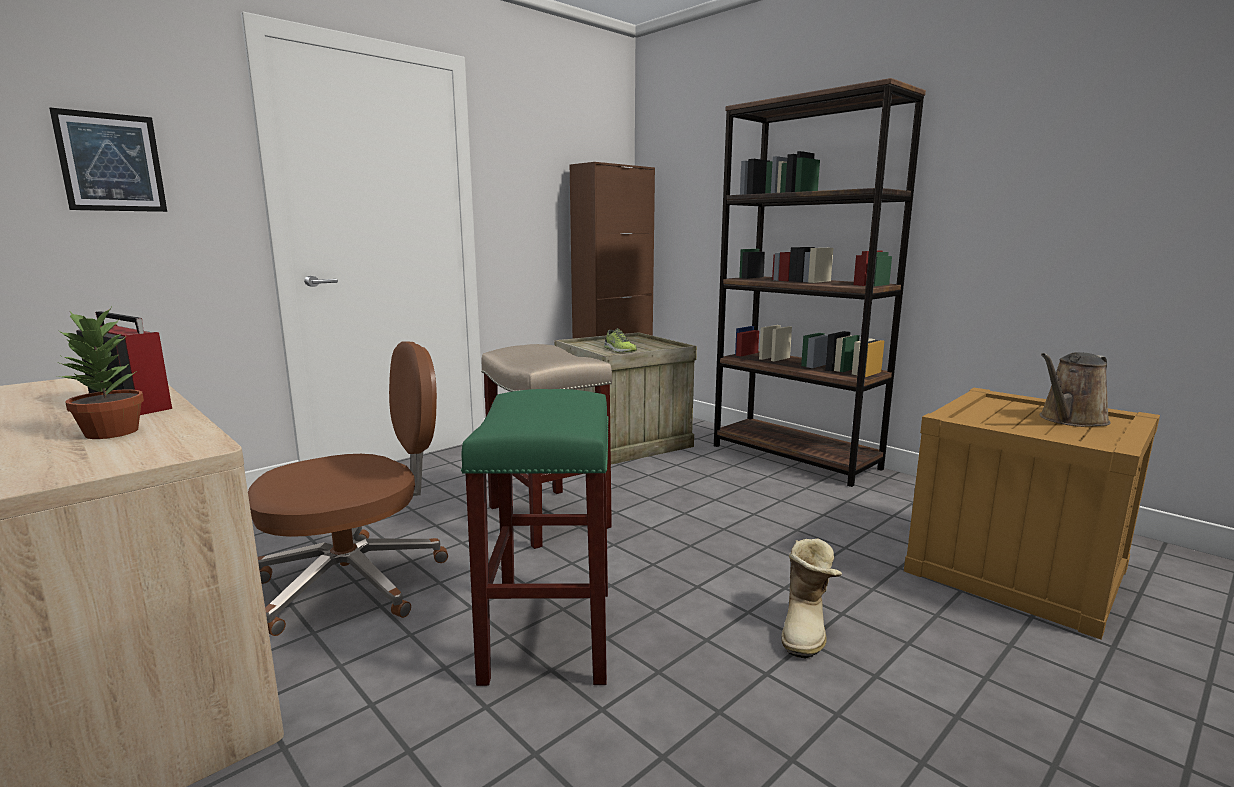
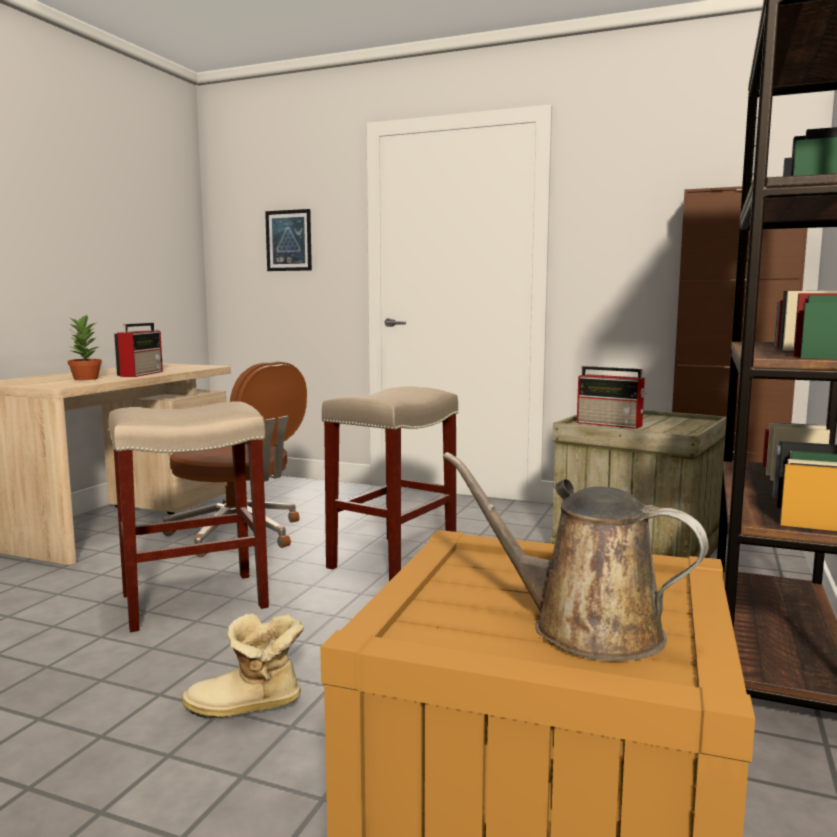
camera: 65 degrees right, 5 degrees down
(548, 632) = (196, 600): green stool -> beige stool
(619, 350) = (611, 424): shoe -> radio

